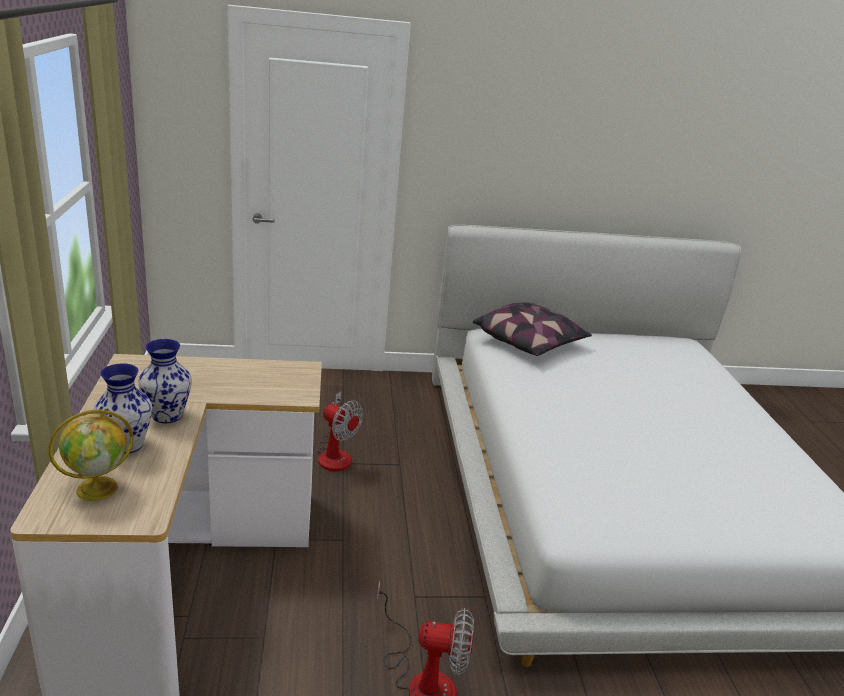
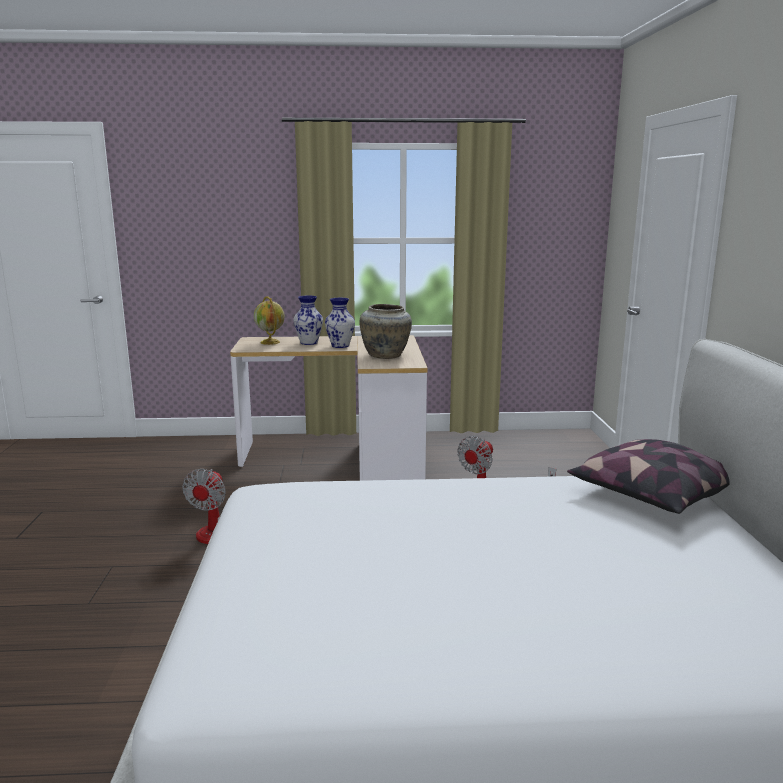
camera: 95 degrees right, 10 degrees down
(252, 383) = (385, 356): none -> beige vase

